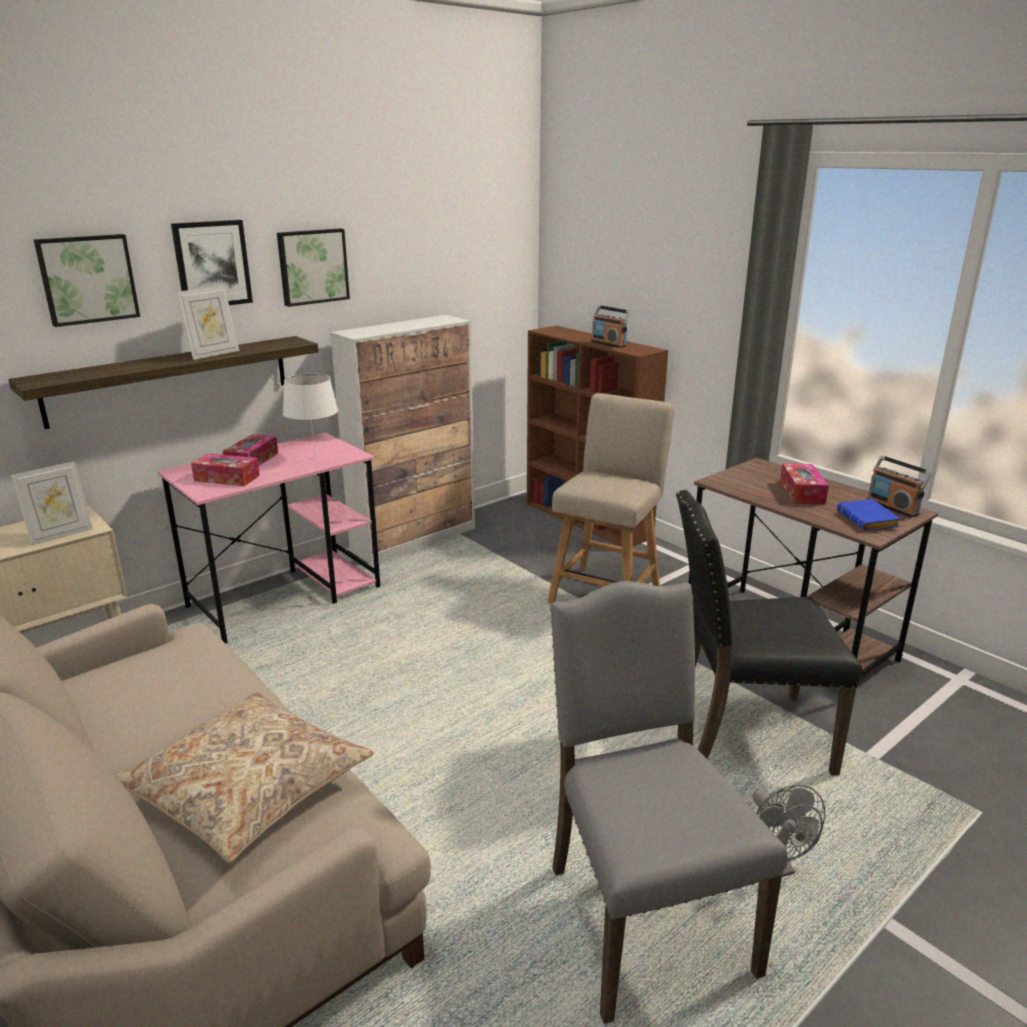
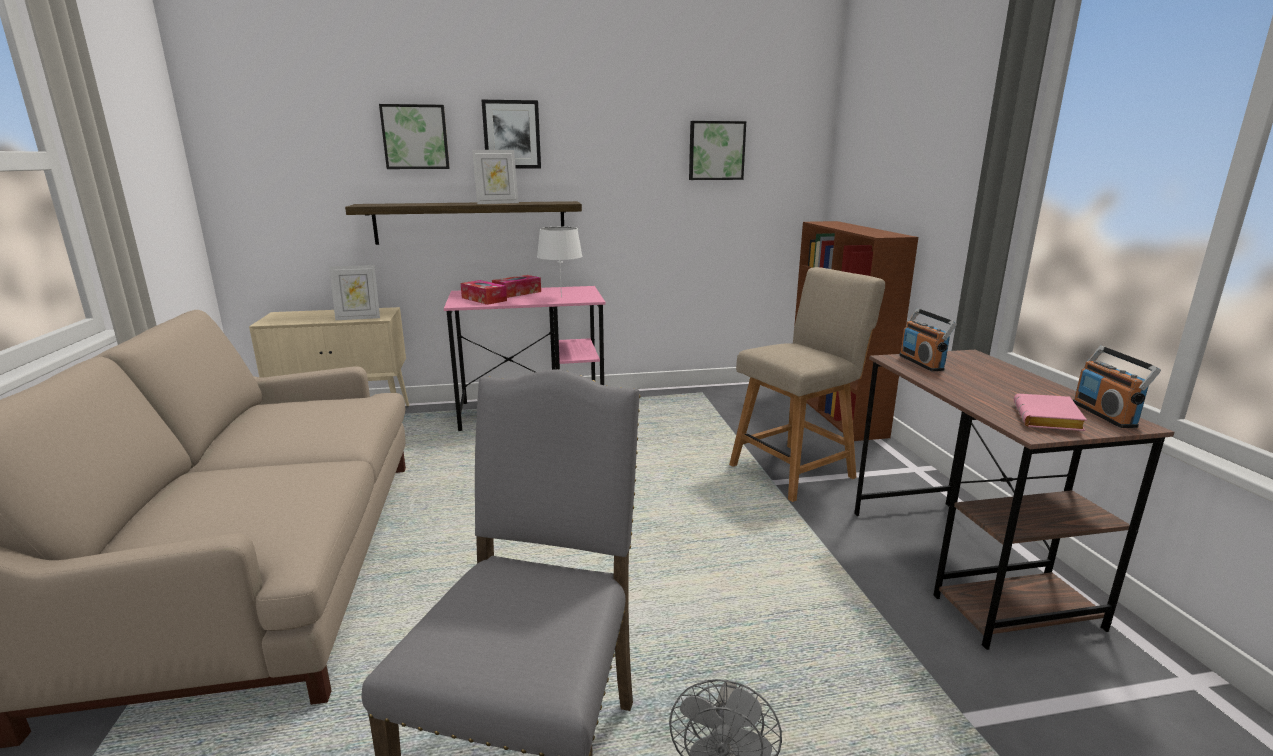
camera: 30 degrees right, 5 degrees down
(248, 788) = (254, 492): beige pillow -> none
(312, 266) = (597, 144): picture -> picture (716, 150)
(415, 539) = (667, 395): cabinet -> none
(609, 344) = (862, 230): radio -> radio (922, 363)
(744, 735) = (819, 636): black chair -> none
(802, 492) = (989, 382): tissue box -> none
(869, 521) = (1049, 420): blue book -> pink book

